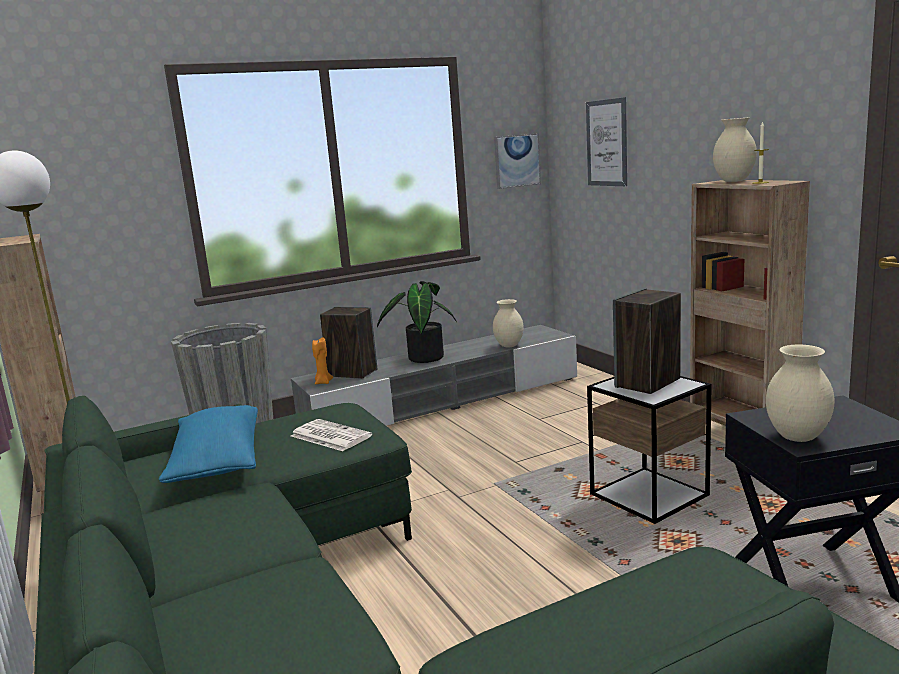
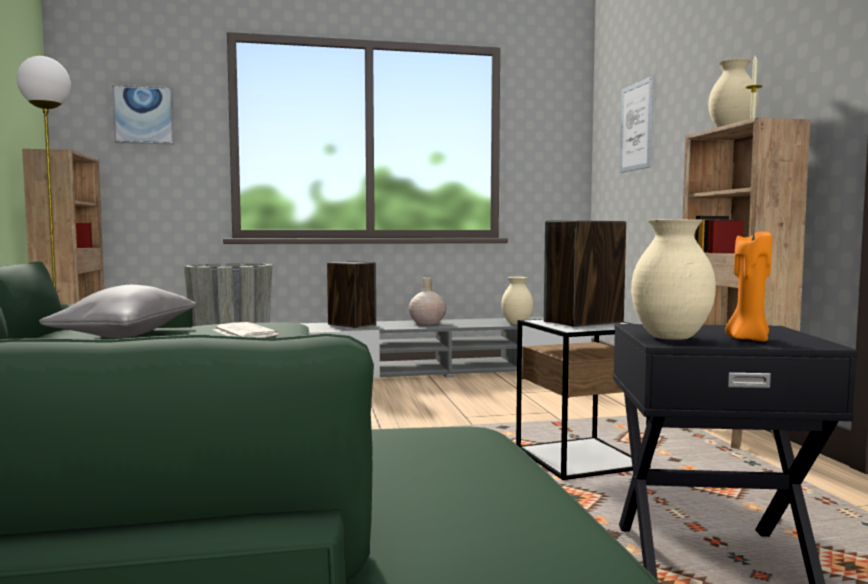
camera: 15 degrees right, 10 degrees down
(217, 463) = (127, 335): blue pillow -> grey pillow
(323, 382) = (319, 327): orange candle -> orange candle (747, 339)
(422, 357) = (427, 323): potted plant -> beige vase
(517, 161) = (557, 152): picture -> picture (144, 115)

